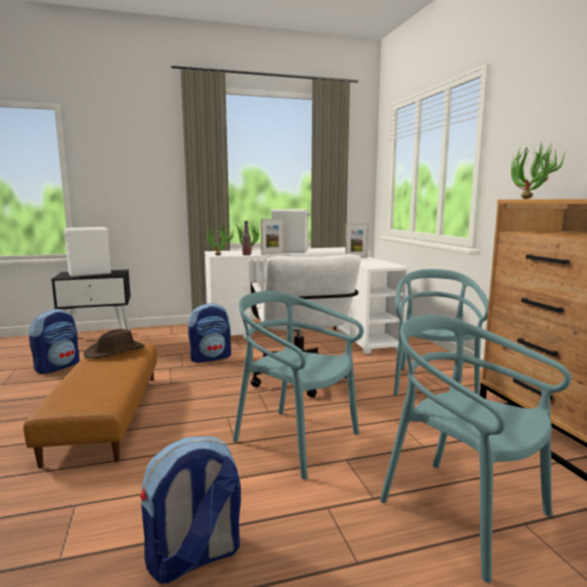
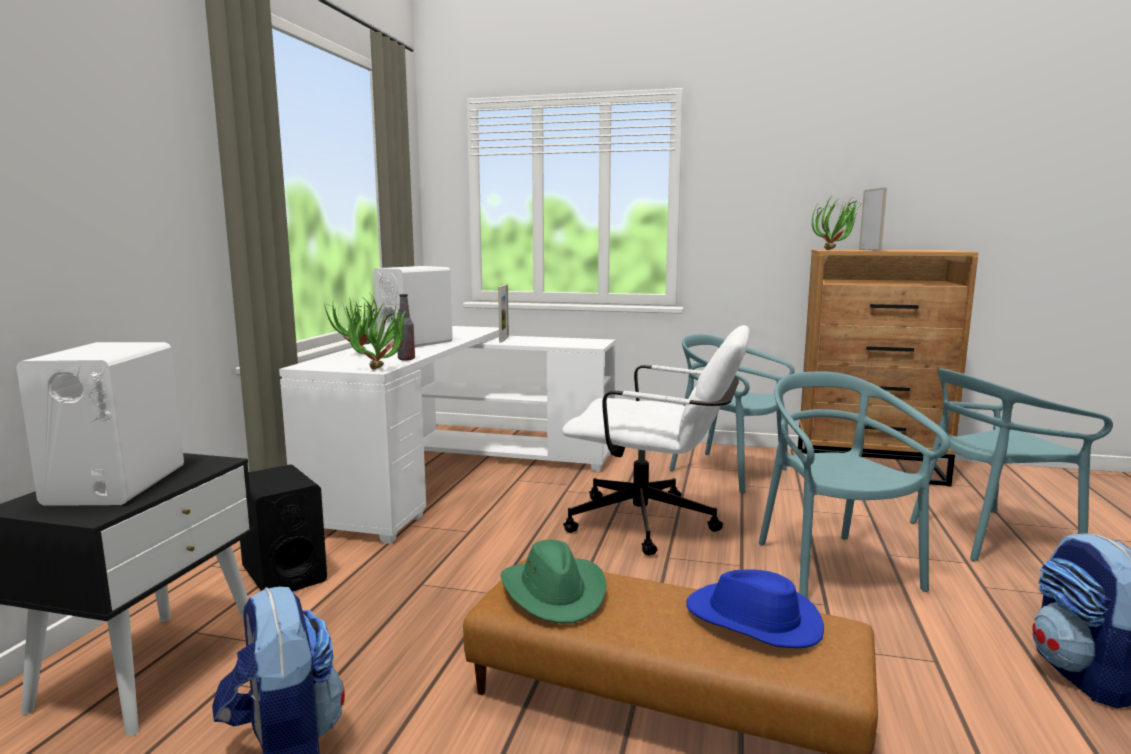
camera: 60 degrees left, 0 degrees up
(101, 386) = (753, 620): none -> blue hat
(115, 351) = (554, 592): brown hat -> green hat
(172, 335) = (284, 574): none -> black speaker
(211, 357) = (480, 562): backpack -> none
(272, 254) = (428, 351): picture frame -> picture frame (870, 250)
(295, 440) = (833, 568): turquoise chair -> turquoise chair turned 105 degrees clockwise

